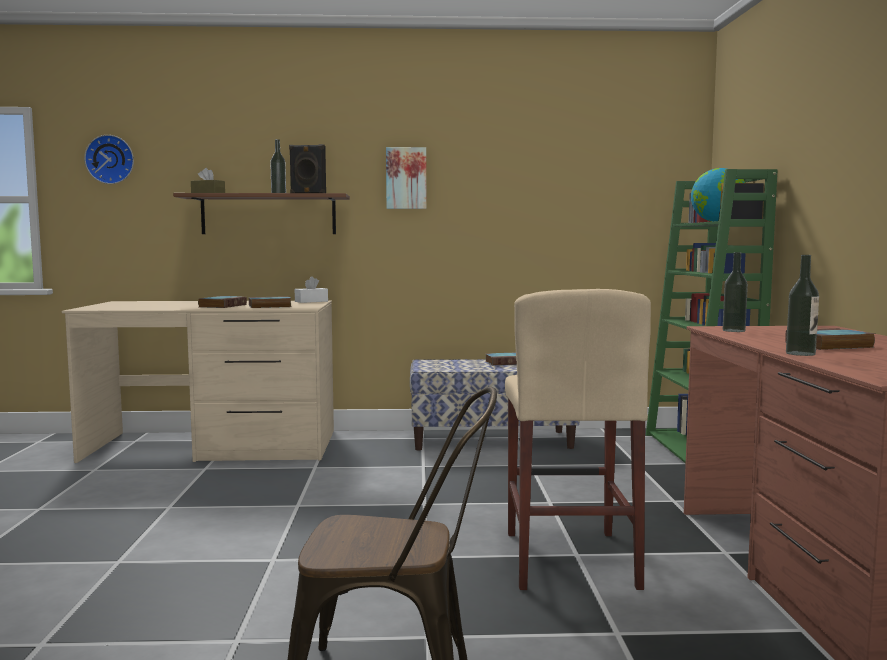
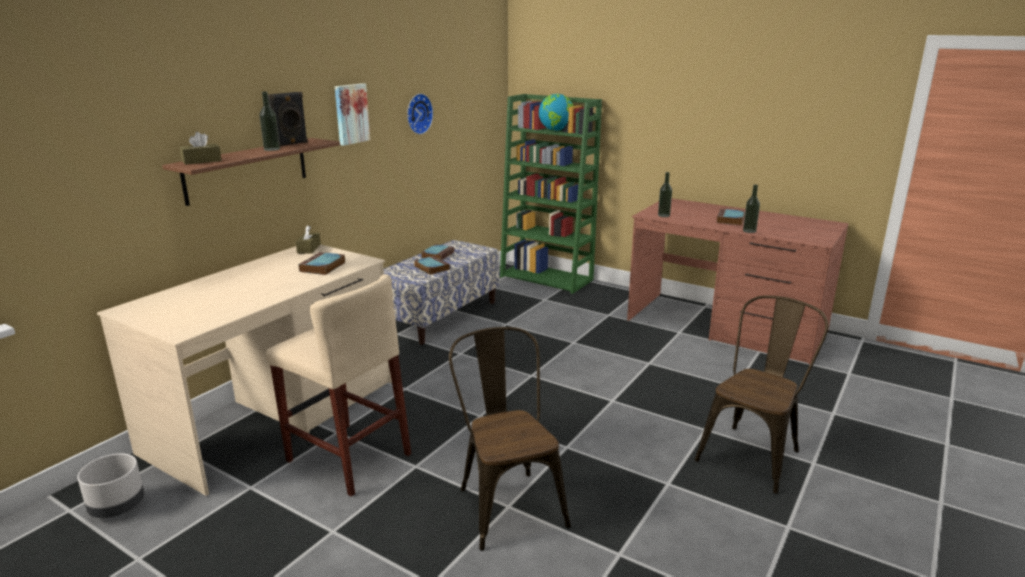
camera: 55 degrees left, 15 degrees up
(46, 449) = (117, 507): none -> grey planter
(110, 159) = (60, 134): wall clock -> wall clock (417, 113)
(125, 559) = (507, 502): none -> brown chair
(222, 306) = (281, 280): book -> book (431, 268)
(311, 301) = (309, 248): white tissue box -> brown tissue box
(569, 559) = (653, 367): beige stool -> beige stool (348, 457)

